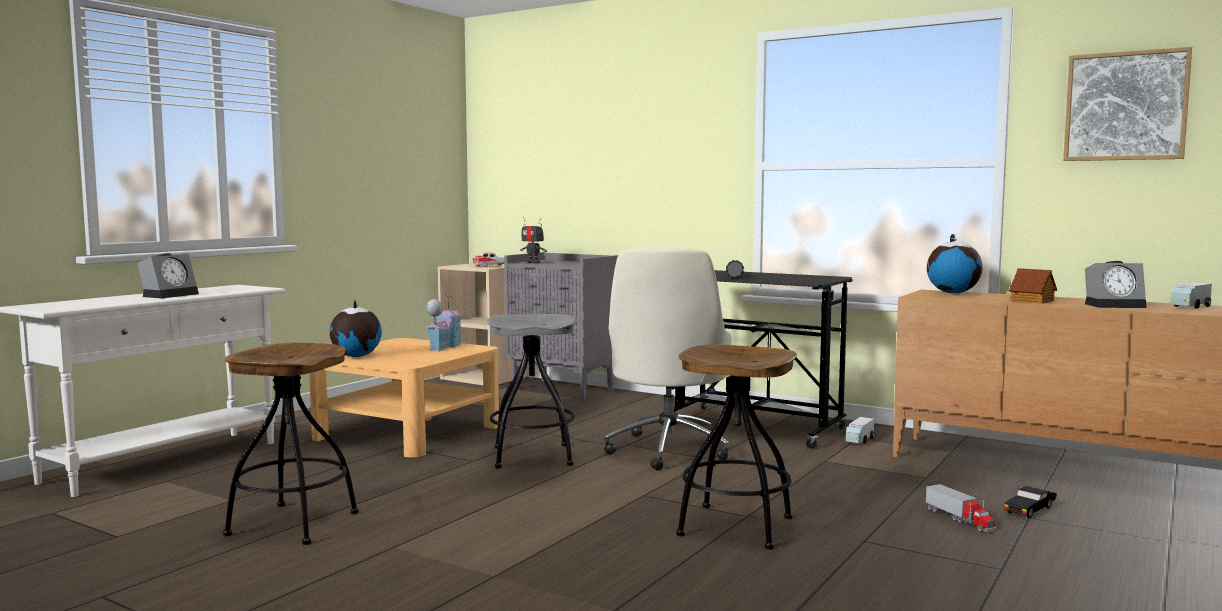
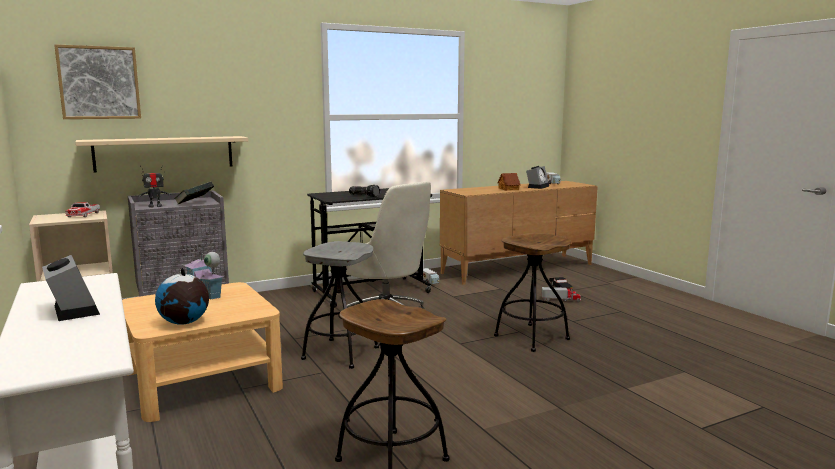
camera: 60 degrees left, 5 degrees up
(567, 264) = (195, 203): none -> book
(577, 208) = (164, 153): none -> beige shelf
(952, 293) = (463, 189): globe -> none
(1125, 106) = (509, 89): picture -> picture (99, 83)

